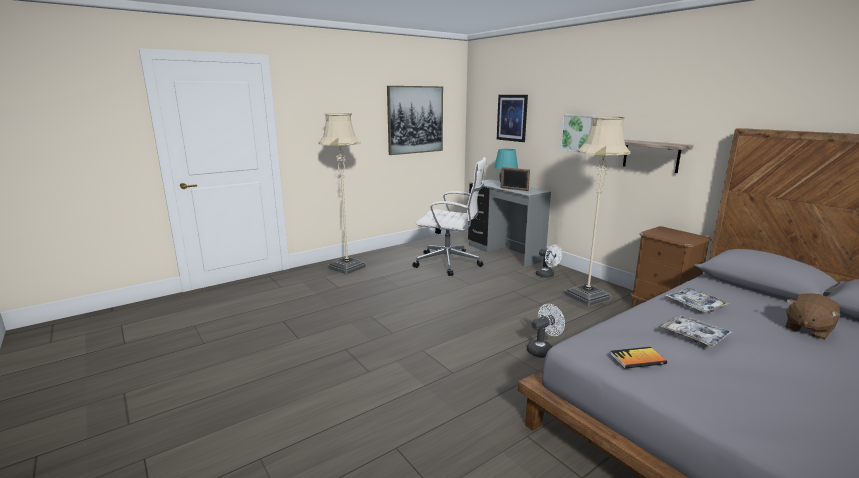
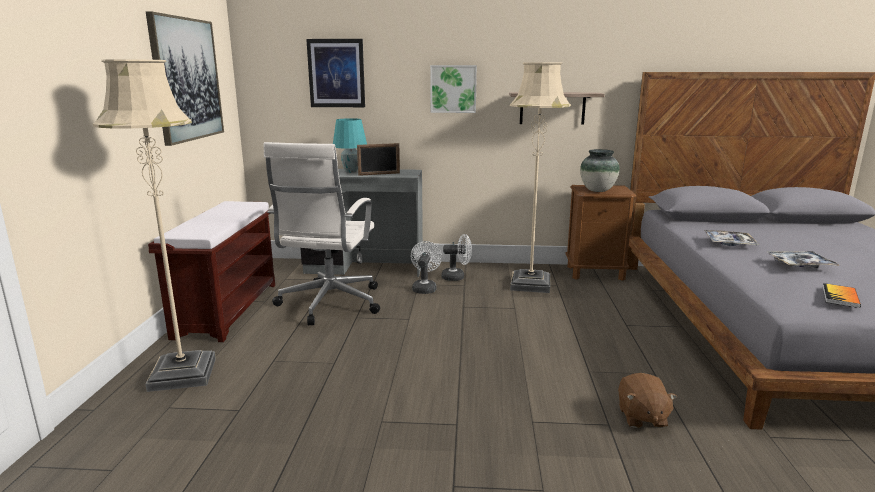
camera: 50 degrees left, 0 degrees up
(407, 249) = (227, 309): none -> brown bench
(450, 263) = (329, 304): white office chair -> white office chair turned 135 degrees clockwise
(542, 350) = (610, 352): white fan -> white fan (424, 288)
(664, 234) = (597, 190): none -> vase
(807, 329) = (798, 237): brown plush toy -> brown plush toy (641, 417)

